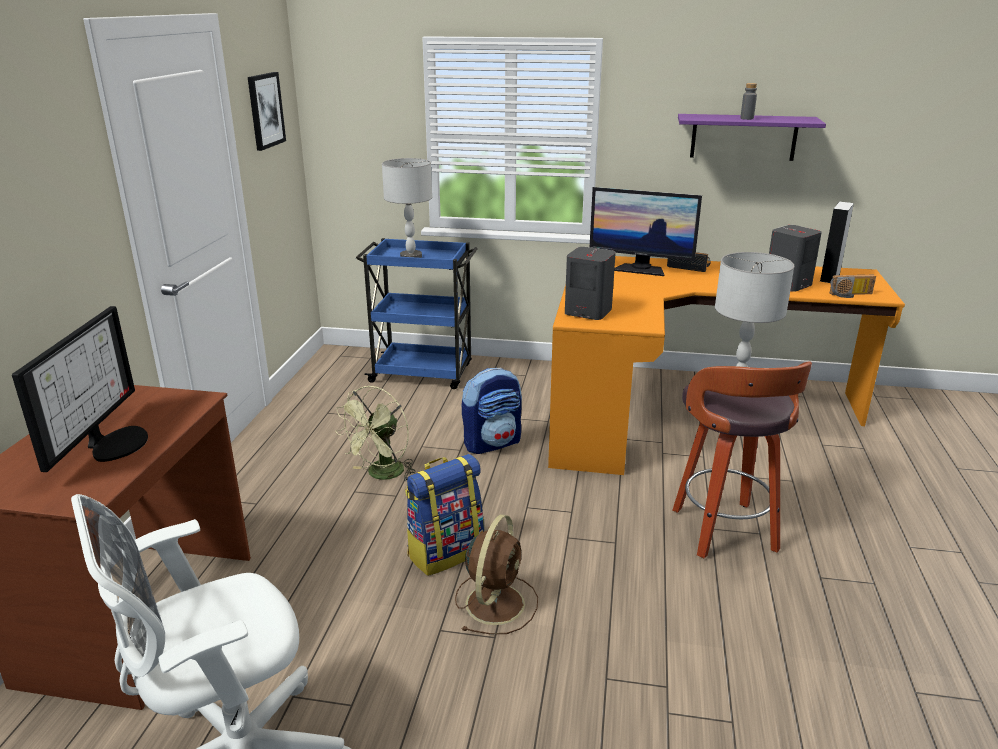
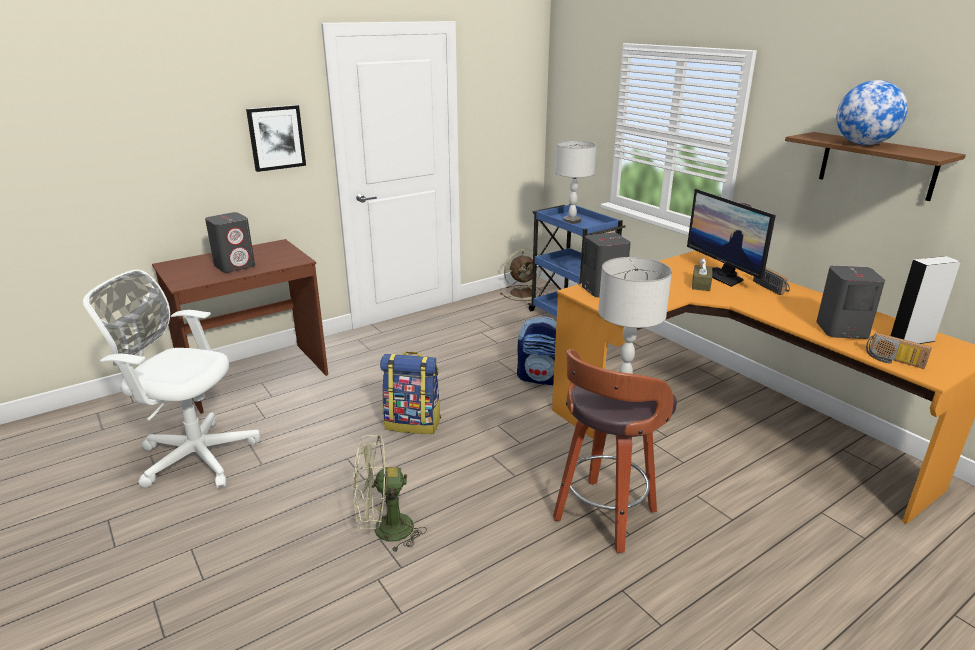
camera: 45 degrees right, 0 degrees up
(113, 443) = (235, 266): monitor -> grey speaker
(265, 110) = (500, 93): picture -> picture (276, 137)
(381, 475) = (449, 365): green fan -> green fan (384, 531)
(496, 602) = (394, 463): brown fan -> brown fan (523, 293)
(642, 281) = (701, 284): none -> brown tissue box
(743, 137) = (877, 165): purple shelf -> brown shelf
(746, 118) = (863, 144): grey bottle -> globe

